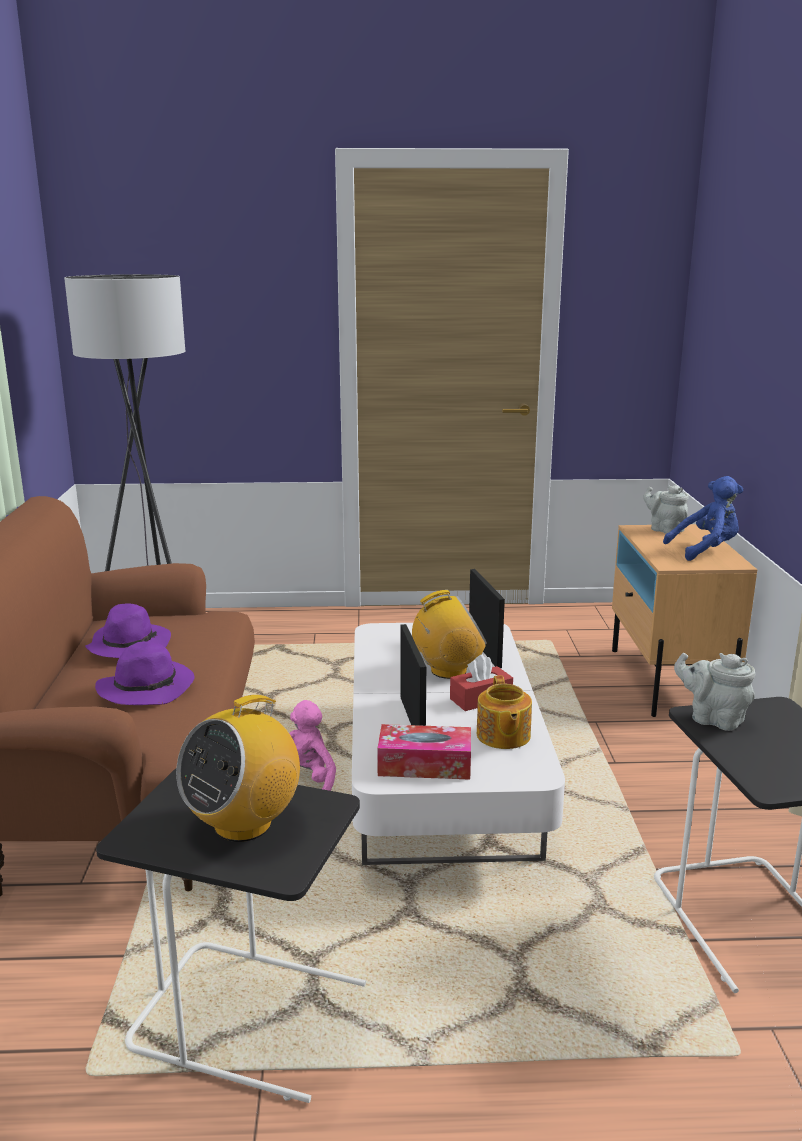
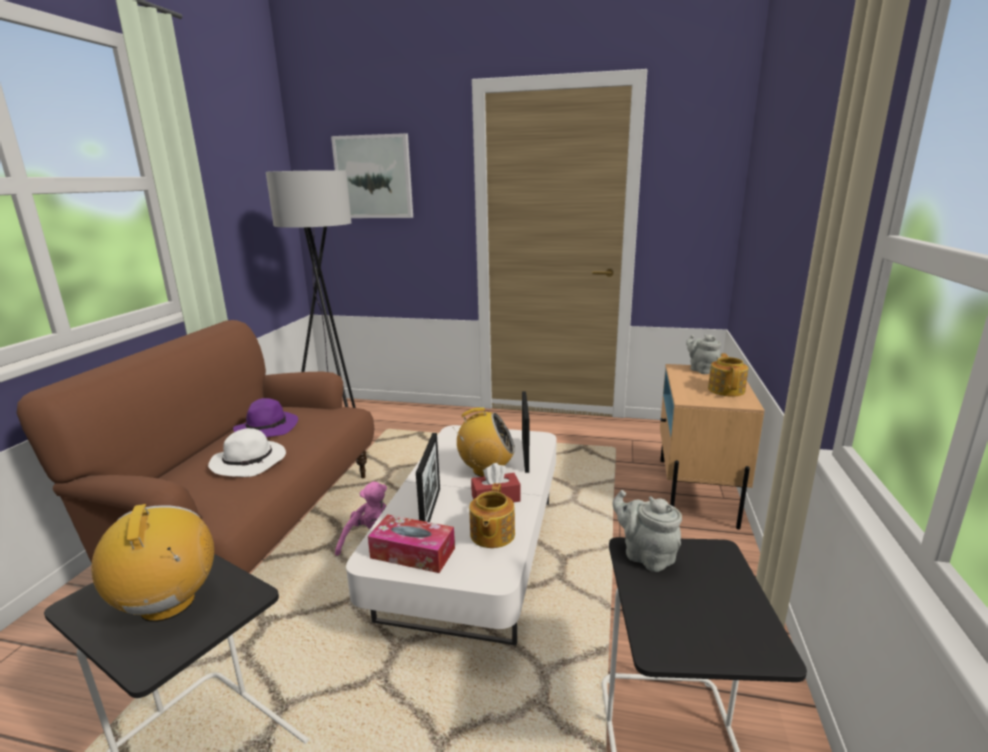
camera: 15 degrees right, 0 degrees up
(147, 688) = (250, 462): purple hat -> white hat
(185, 279) = (374, 177): none -> picture
(243, 824) = (168, 604): radio -> radio turned 105 degrees clockwise
(705, 550) = (726, 390): blue plush toy -> teapot

